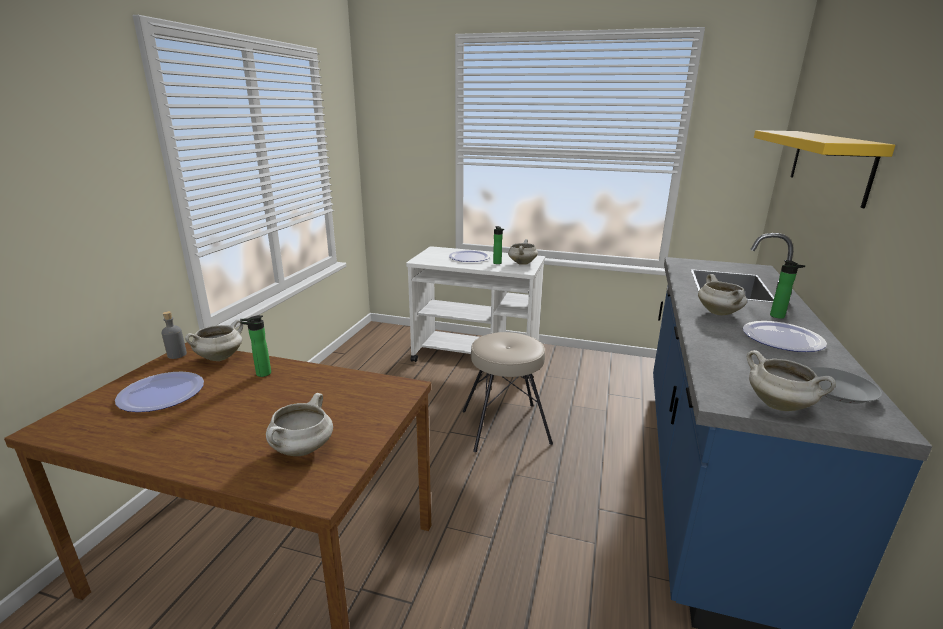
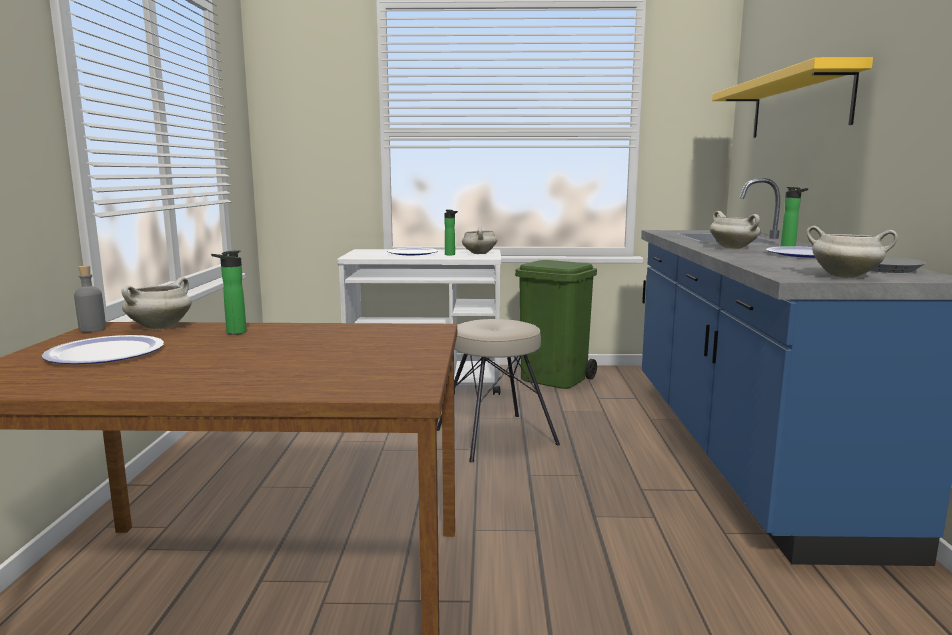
camera: 15 degrees left, 10 degrees down
(302, 450) = (352, 369): white cooking pot -> none
(581, 366) = (554, 379): none -> green trash can

